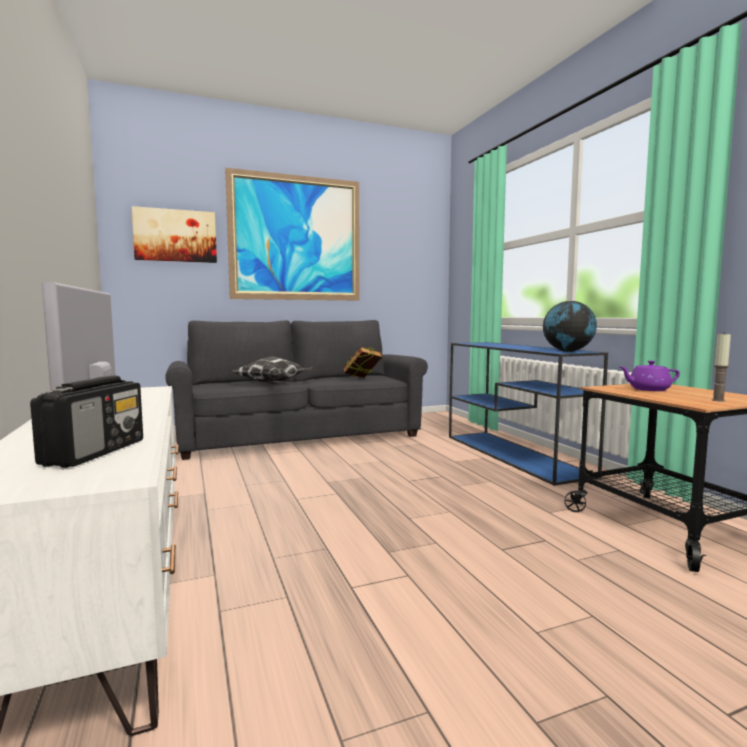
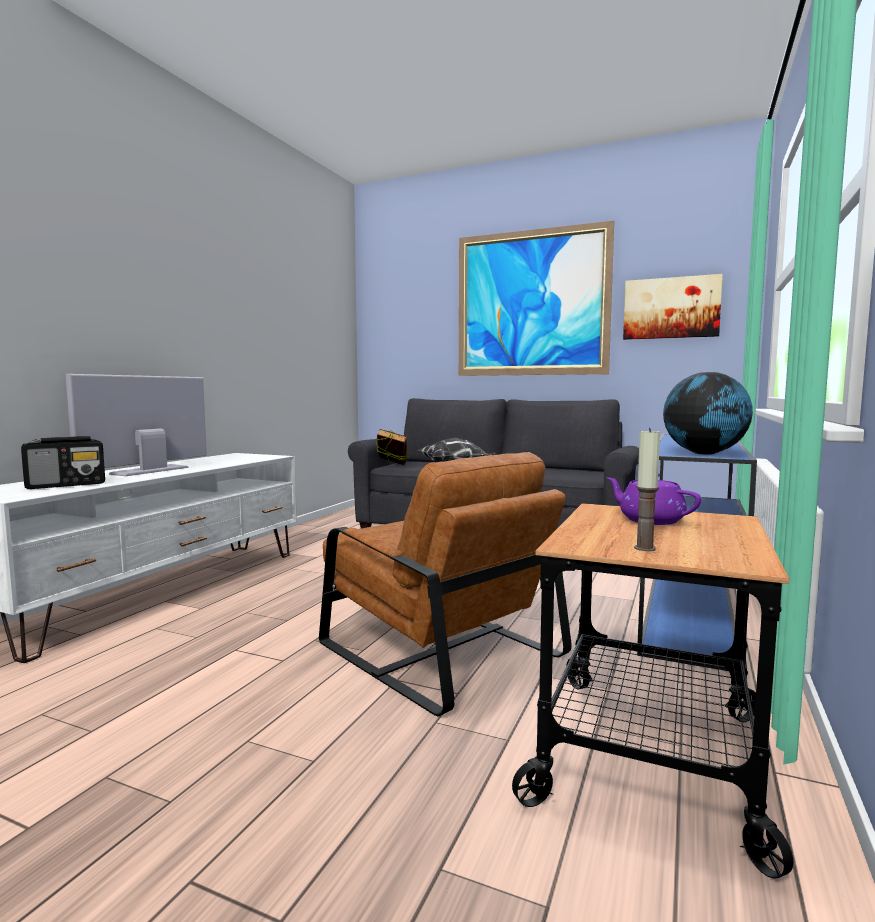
camera: 45 degrees right, 0 degrees up
(175, 235) = (413, 315): picture -> picture (671, 308)
(362, 379) = (558, 473): book -> book (392, 466)
(470, 521) = (436, 648): none -> brown armchair

